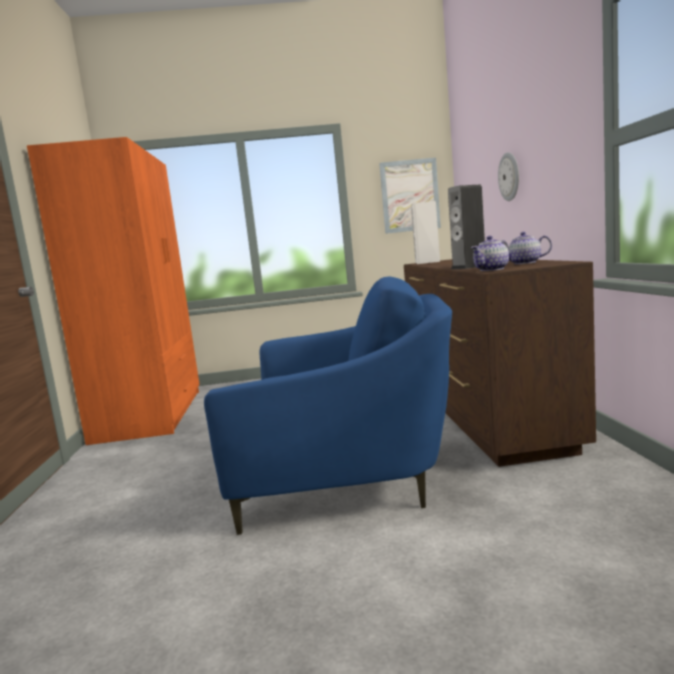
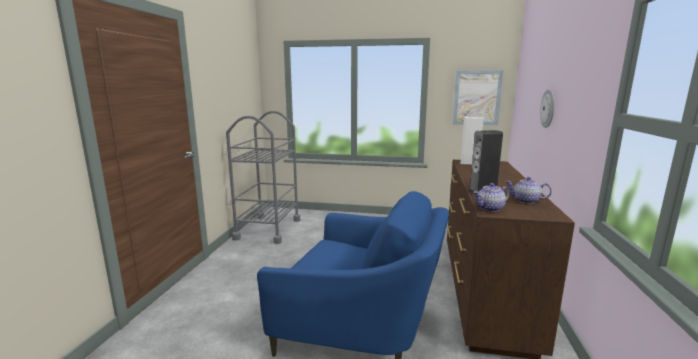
camera: 15 degrees right, 5 degrees up
(152, 415) = (268, 229): orange wardrobe -> grey cart

